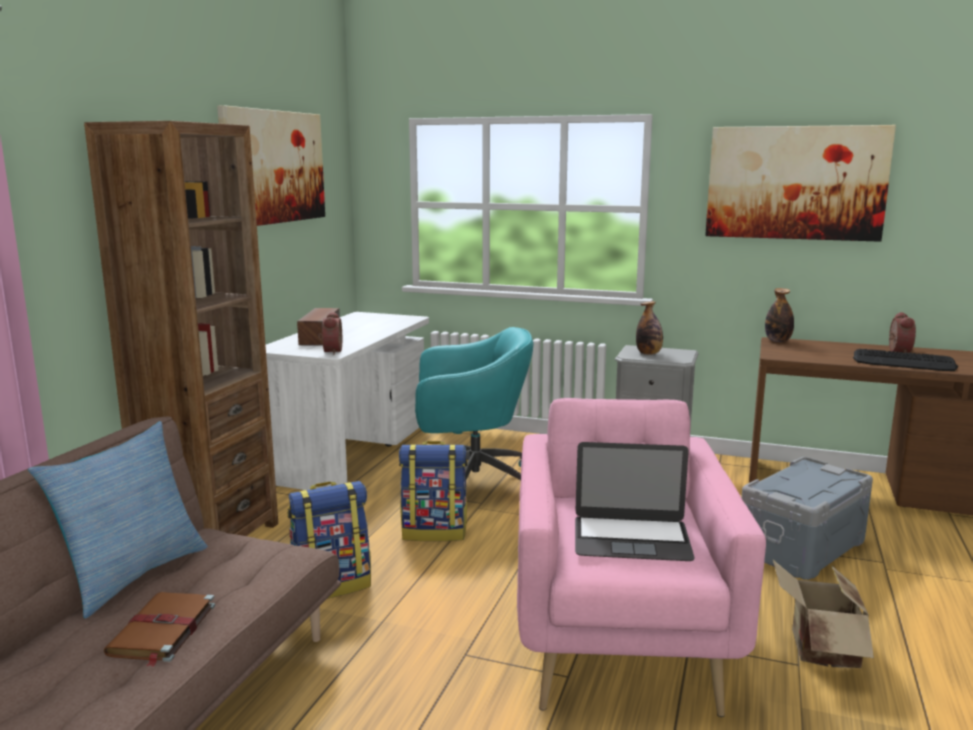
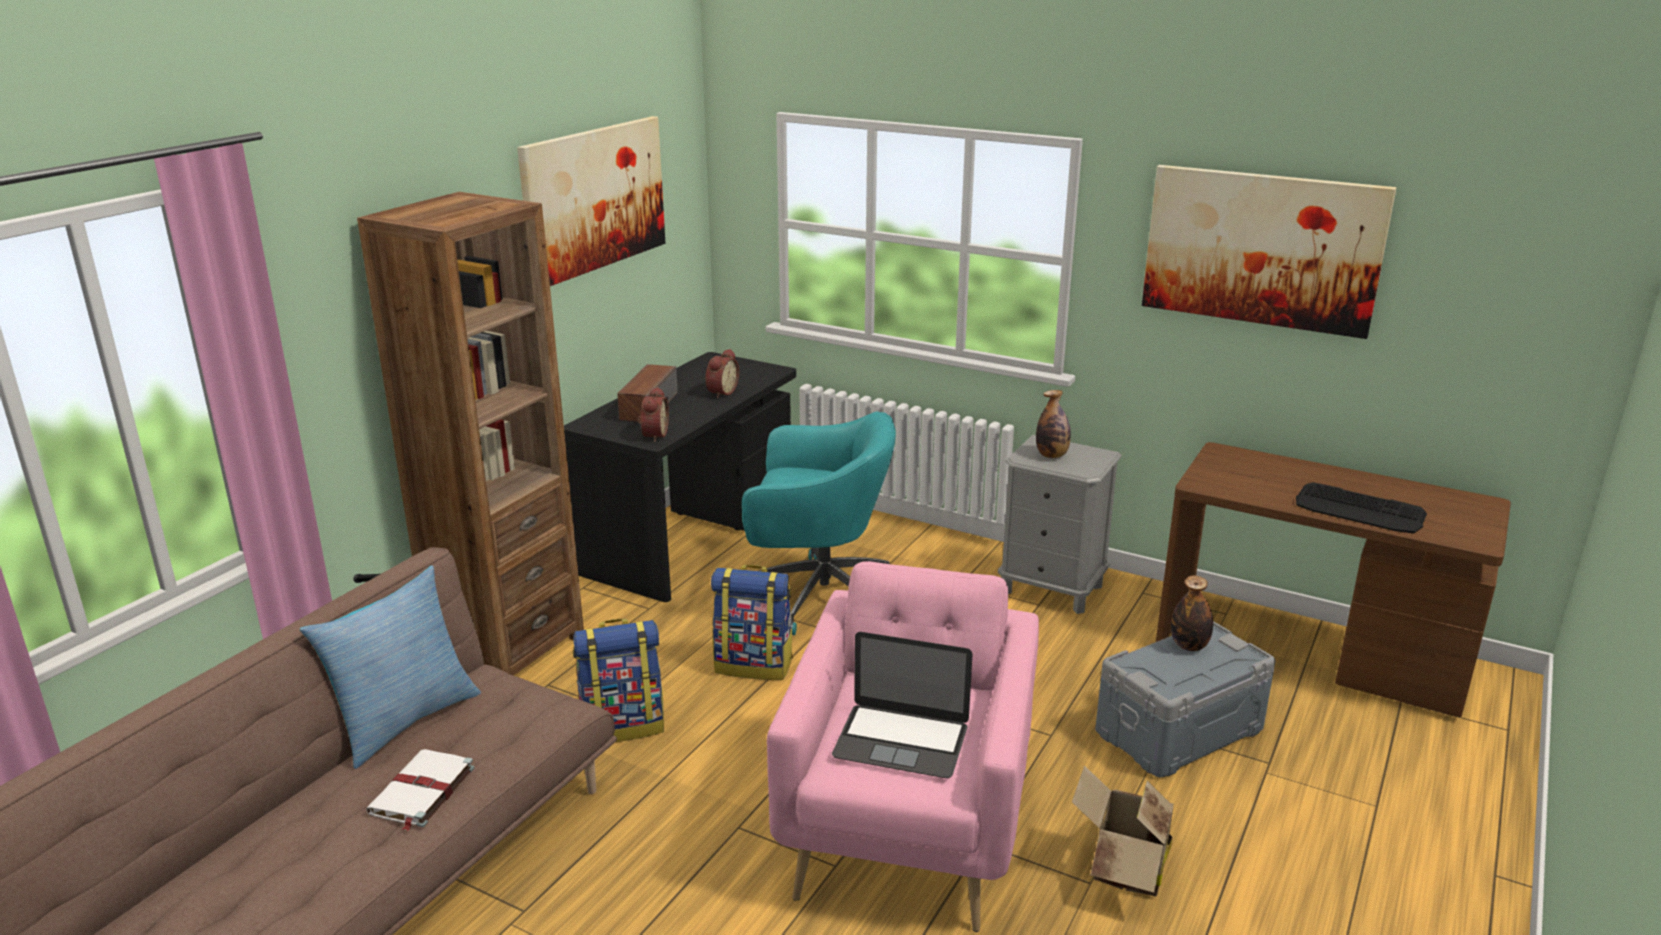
camera: 10 degrees right, 10 degrees up
(162, 631) = (421, 792): brown book -> white book
(352, 452) = (692, 536): white desk -> black desk
(777, 341) = (1222, 452): bottle -> bottle (1189, 646)
(897, 351) = (1369, 486): alarm clock -> alarm clock (720, 392)

